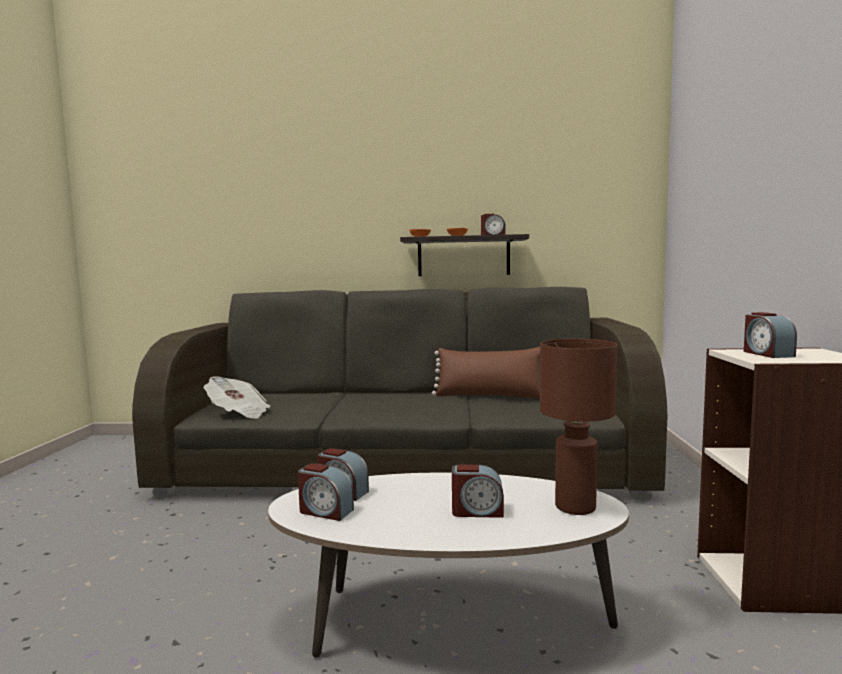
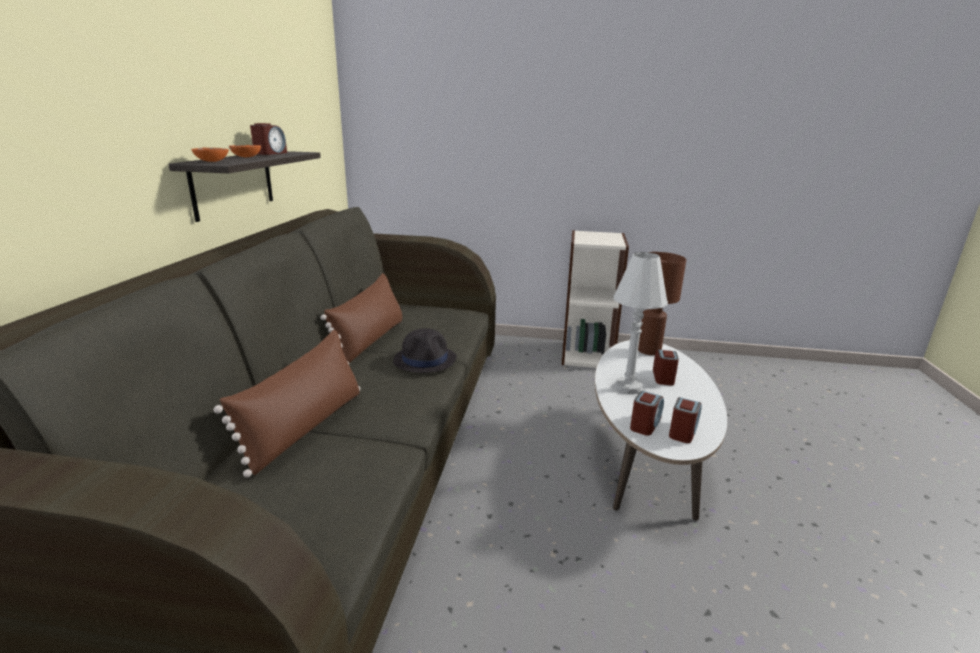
camera: 85 degrees left, 15 degrees up
(238, 413) = (318, 529): newspaper -> none
(342, 399) = (305, 427): none -> brown pillow
(434, 488) = (628, 387): none -> white table lamp
(455, 410) = (425, 360): none -> black hat
(767, 354) = (595, 239): alarm clock -> none

